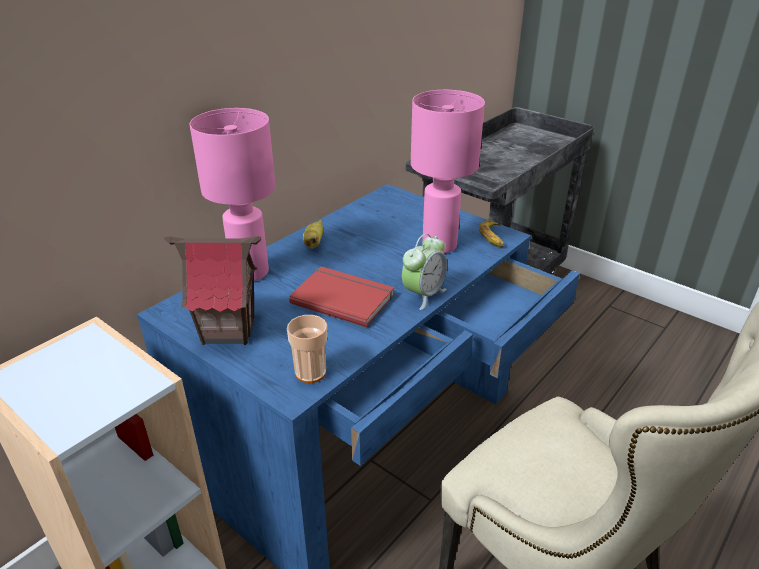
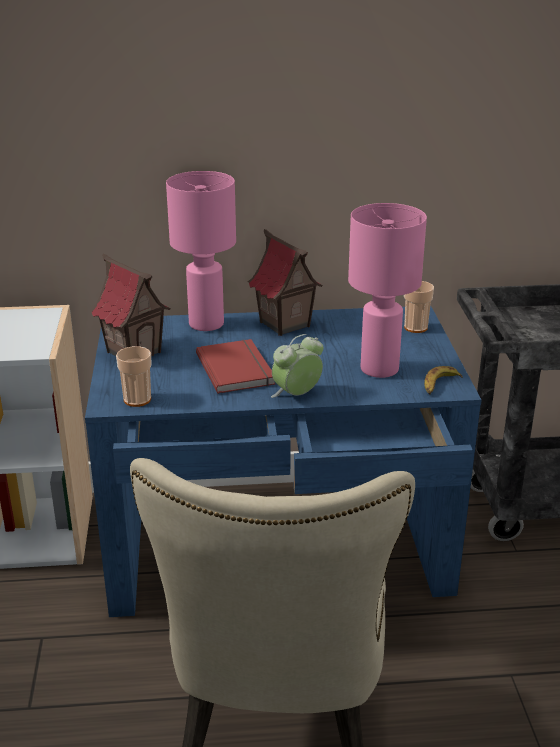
camera: 45 degrees right, 5 degrees down
(314, 243) = (284, 324): banana -> toy house
(407, 203) = (415, 327): none -> cup
(423, 294) = (297, 395): alarm clock -> alarm clock turned 150 degrees clockwise

